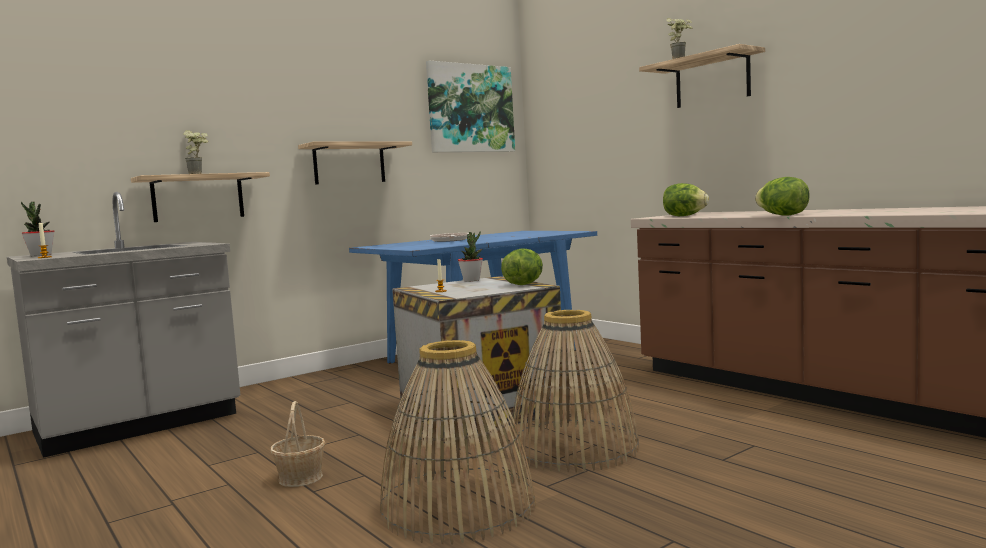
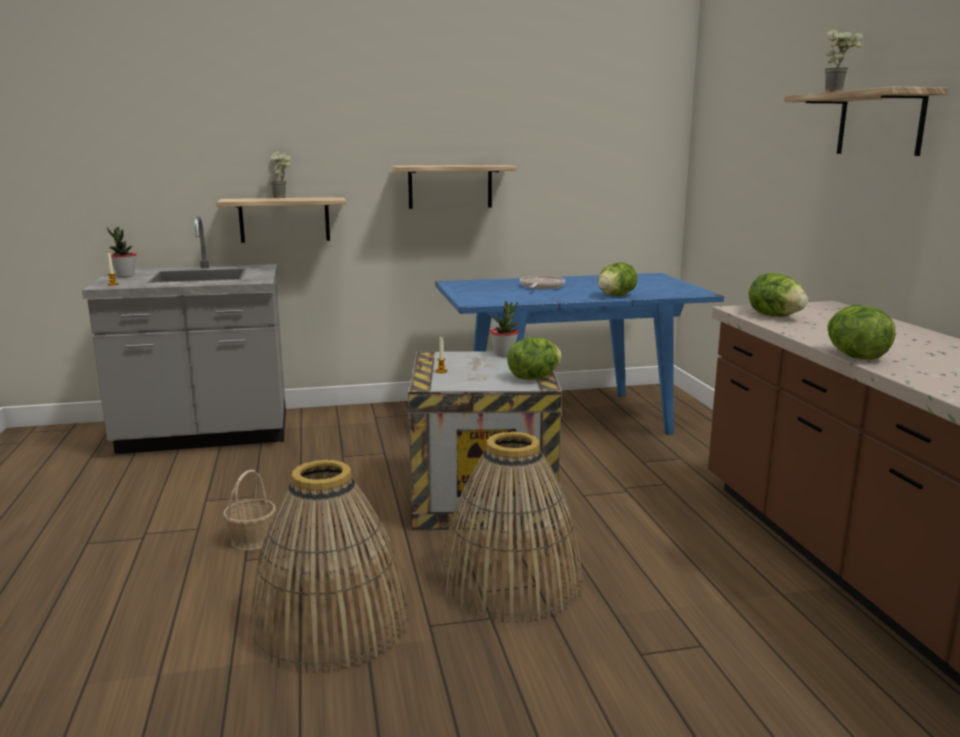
camera: 25 degrees right, 10 degrees up
(470, 108) = (613, 119): picture -> none
(521, 237) = (615, 296): none -> lettuce

